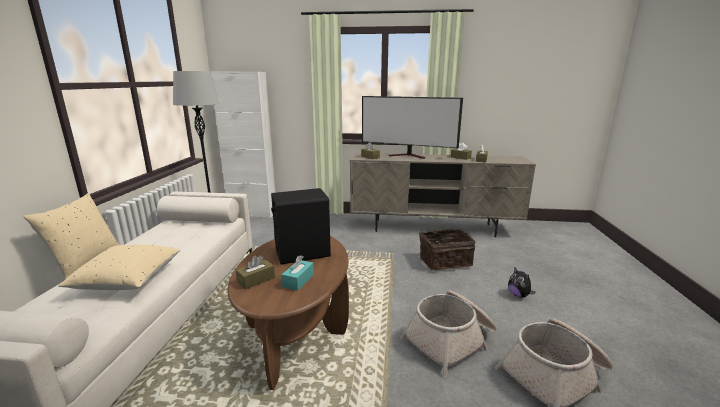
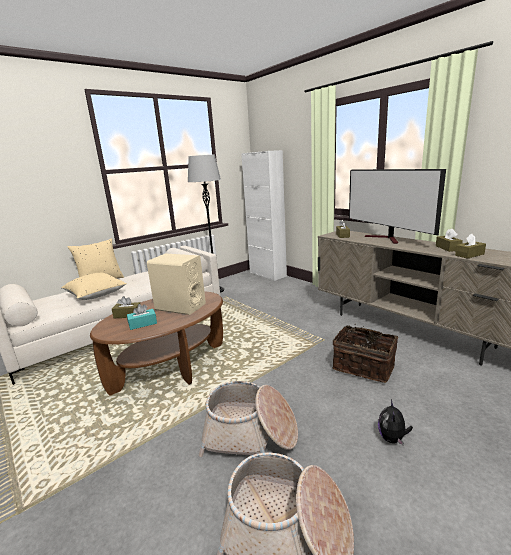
camera: 45 degrees right, 0 degrees up
(302, 253) = (180, 307): black speaker -> beige speaker

